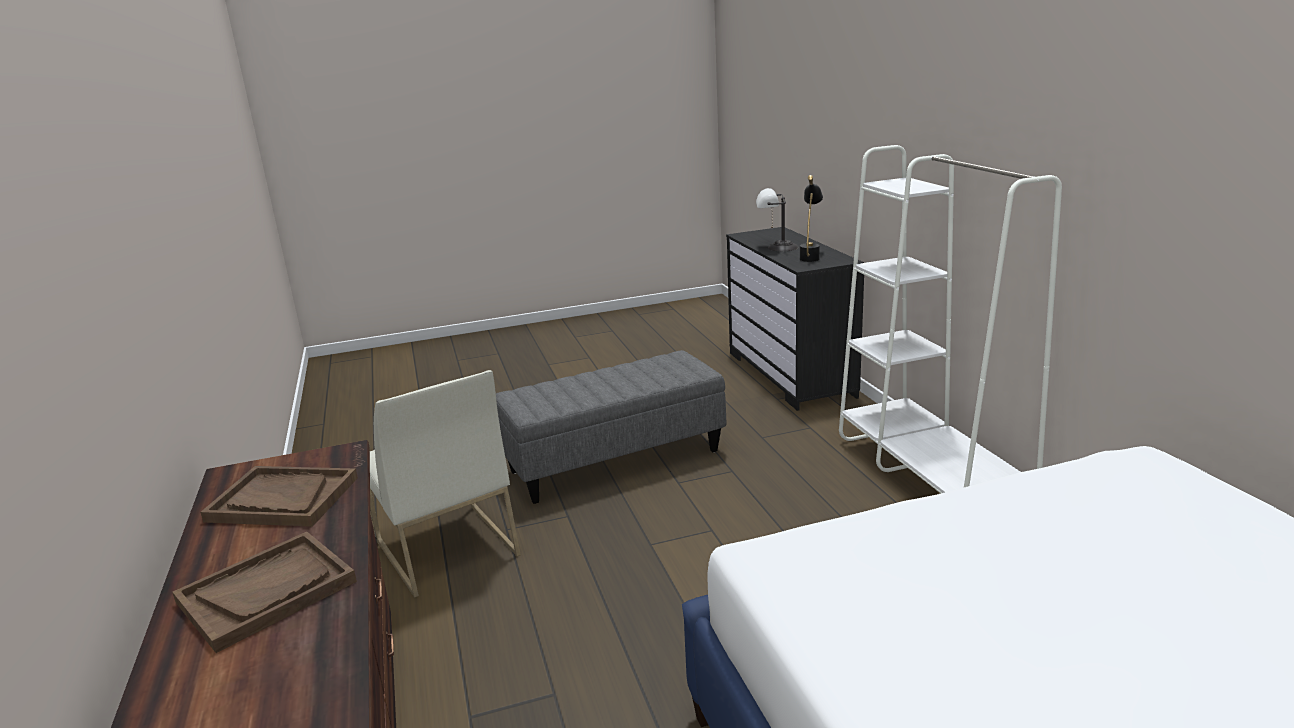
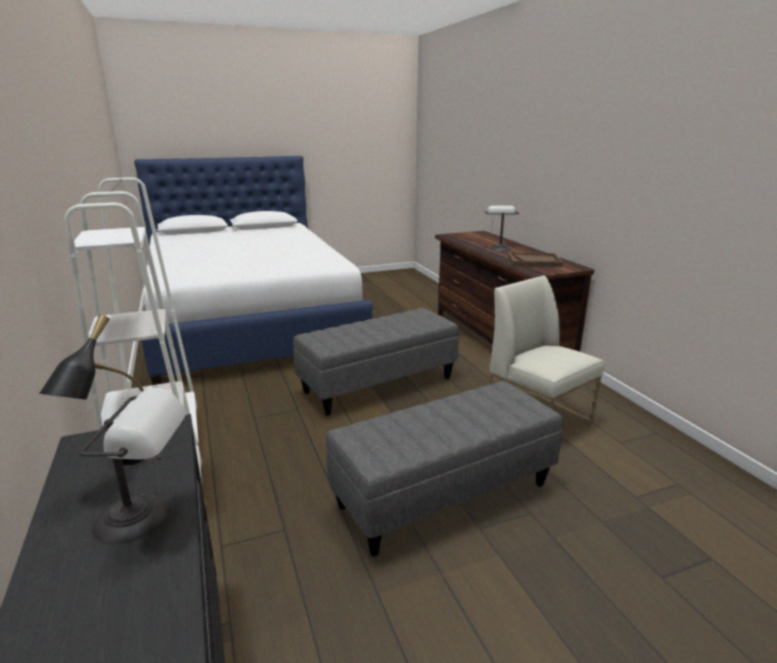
camera: 175 degrees right, 0 degrees up
(267, 592) = (498, 247): brown tray -> table lamp
(677, 612) = (378, 385): none -> grey ottoman

